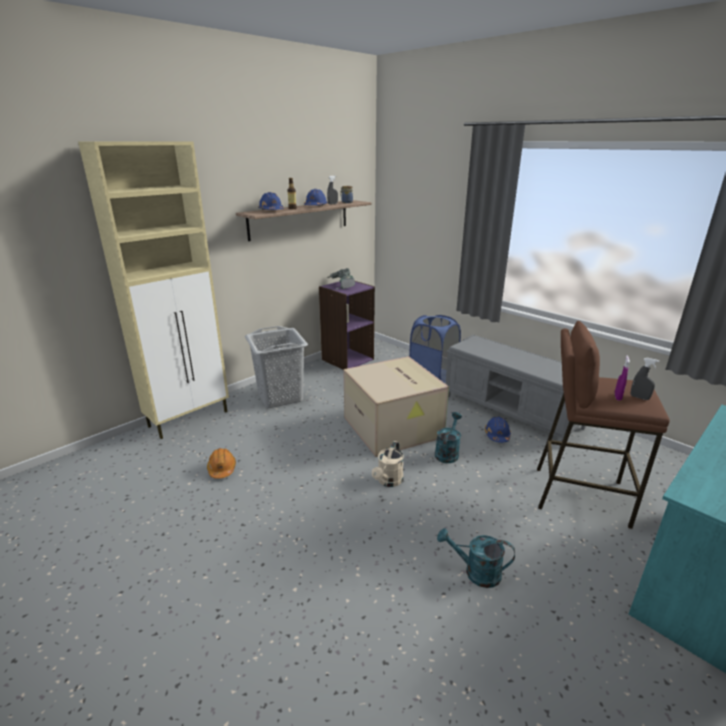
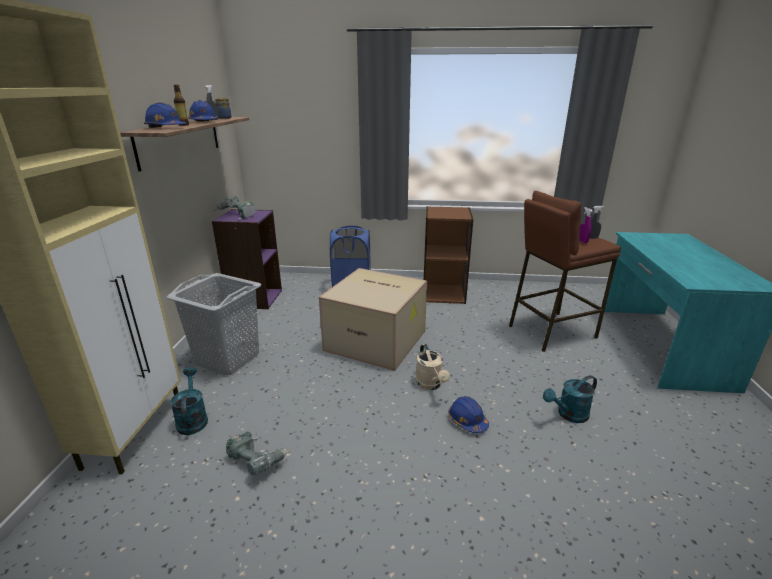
camera: 40 degrees left, 0 degrees up
(222, 469) = (258, 460): orange hard hat -> power drill
(447, 452) = (442, 341): turquoise watering can -> turquoise watering can (192, 419)
(497, 435) = (456, 314): blue hard hat -> blue hard hat (467, 421)
(511, 411) = (443, 293): grey bench -> brown bookcase

